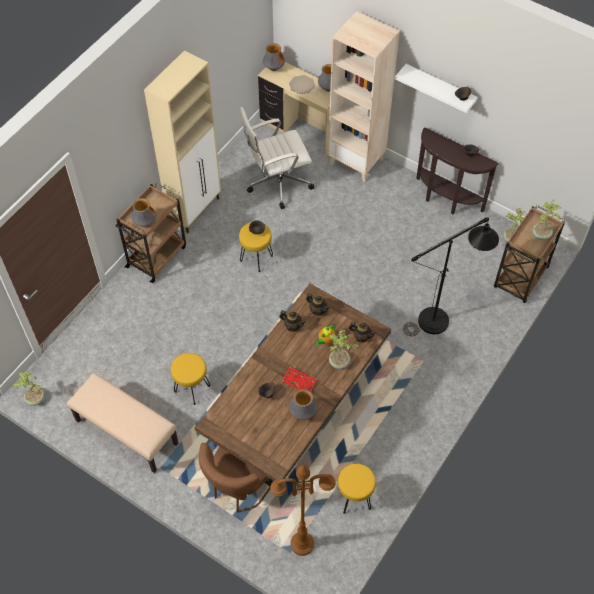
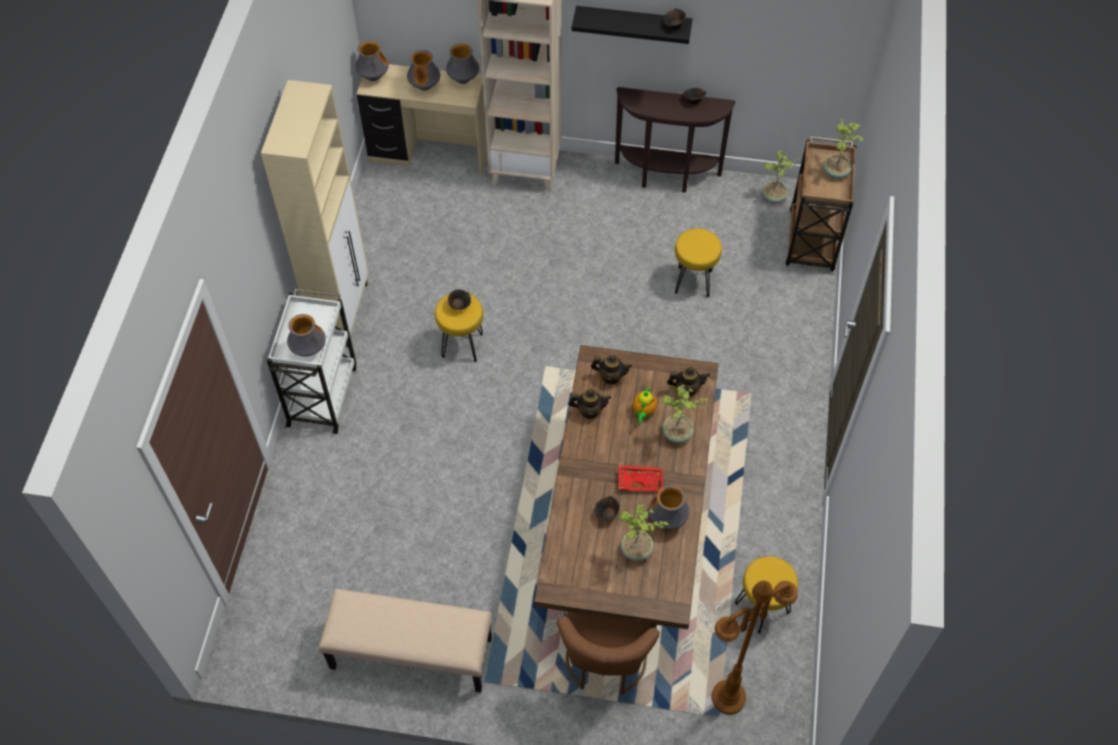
camera: 25 degrees left, 0 degrees up
(35, 399) = (254, 664): potted plant -> potted plant (636, 551)
(157, 256) = (322, 394): brown cart -> white cart
(192, 388) = (469, 554): yellow stool -> yellow stool (693, 281)
(277, 182) = (435, 233): white office chair -> none
(302, 85) = (425, 87): plate -> vase
(440, 88) = (633, 24): white shelf -> black shelf
(441, 318) = (743, 330): black floor lamp -> none

